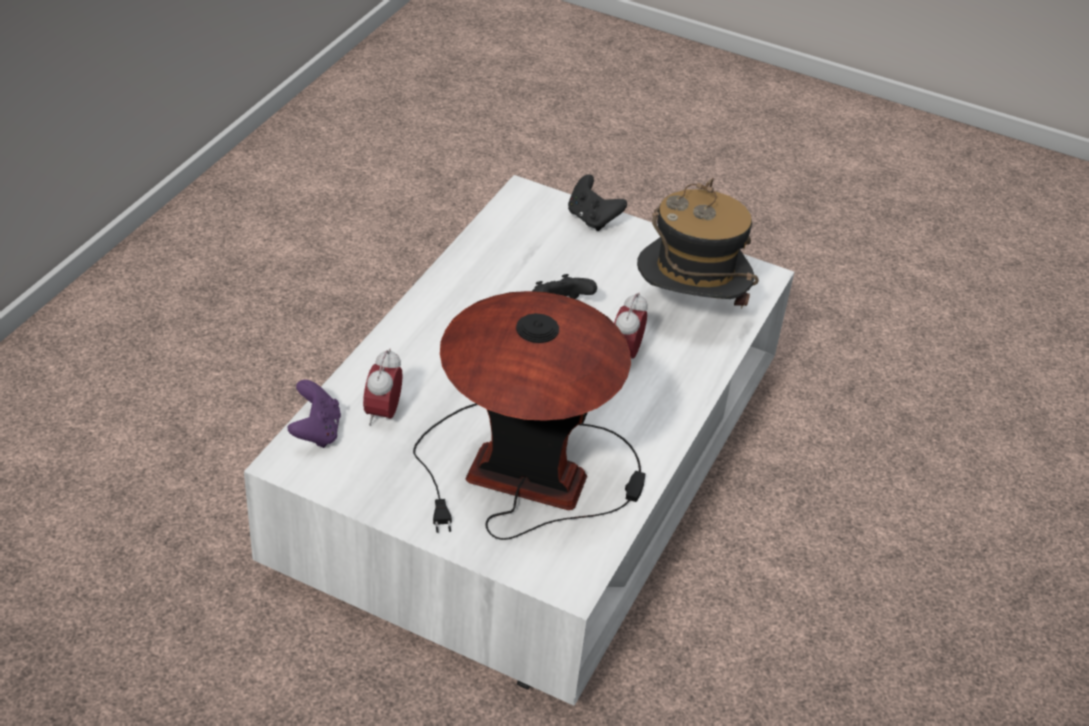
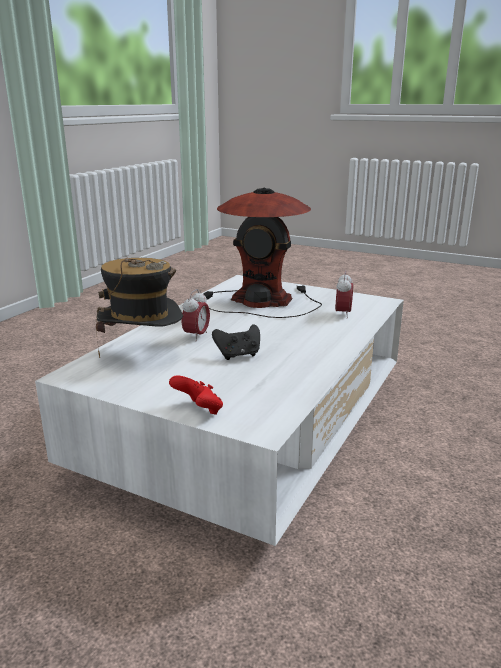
camera: 175 degrees left, 20 degrees down
(316, 432) = (376, 308): purple game controller -> none
(592, 219) = (199, 410): black game controller -> red game controller

